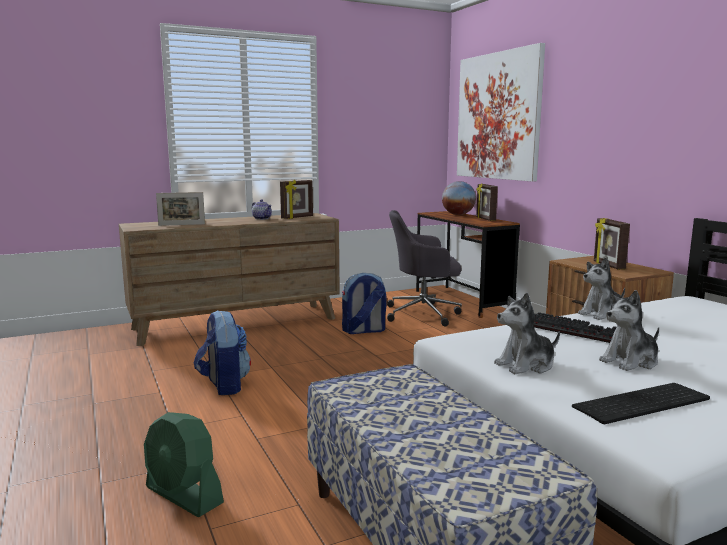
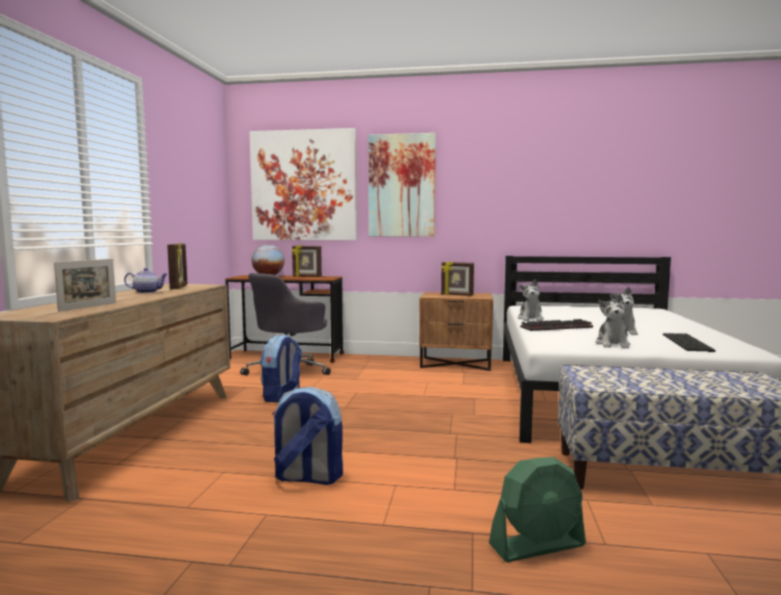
camera: 55 degrees left, 5 degrees down
(583, 112) = (402, 185): none -> picture

